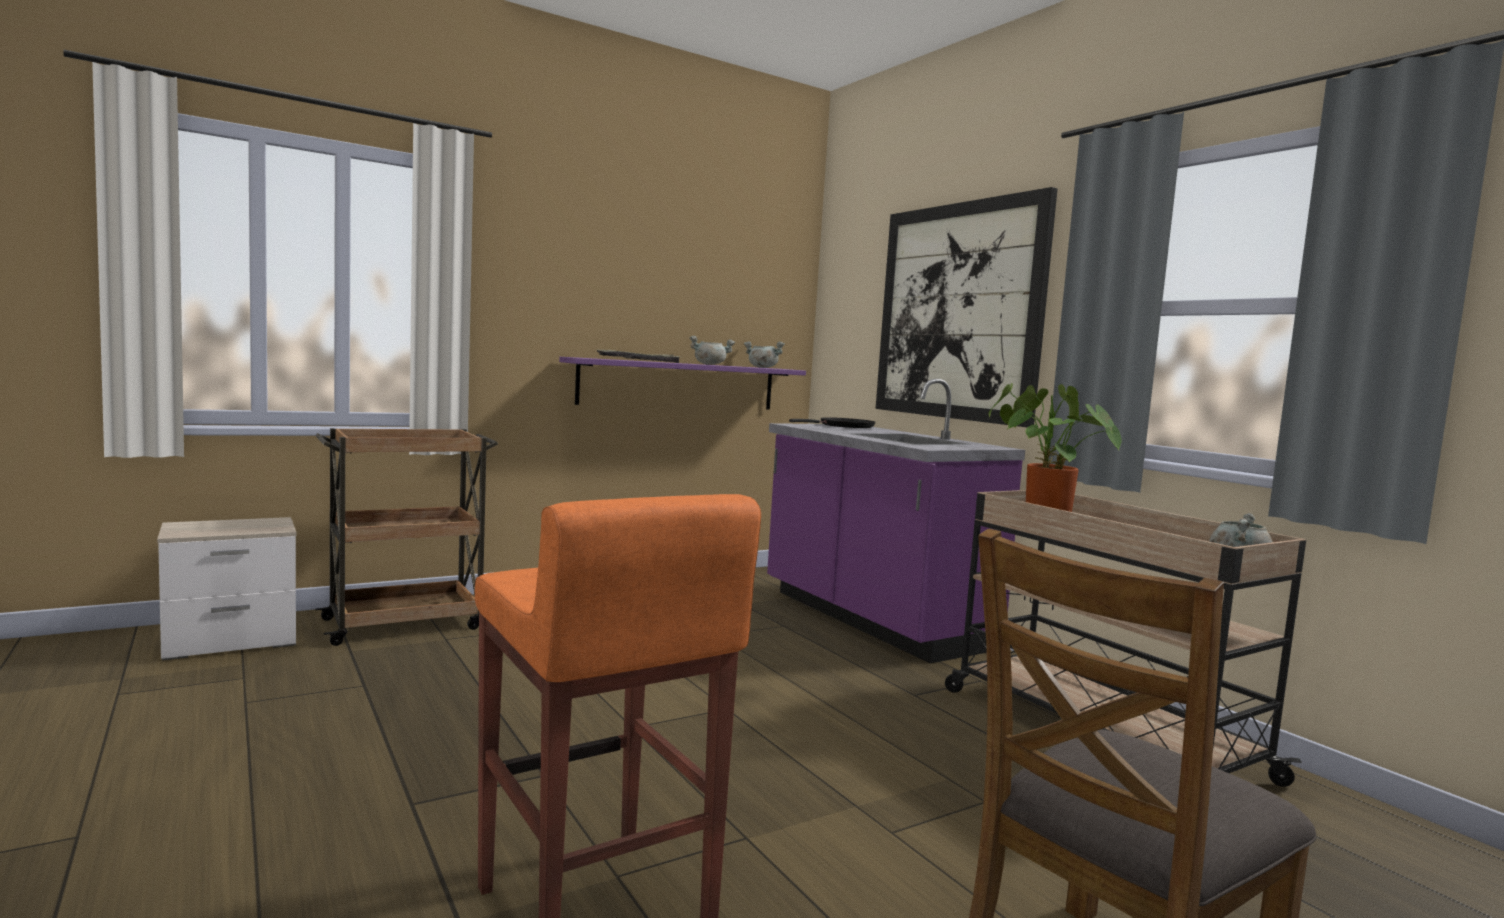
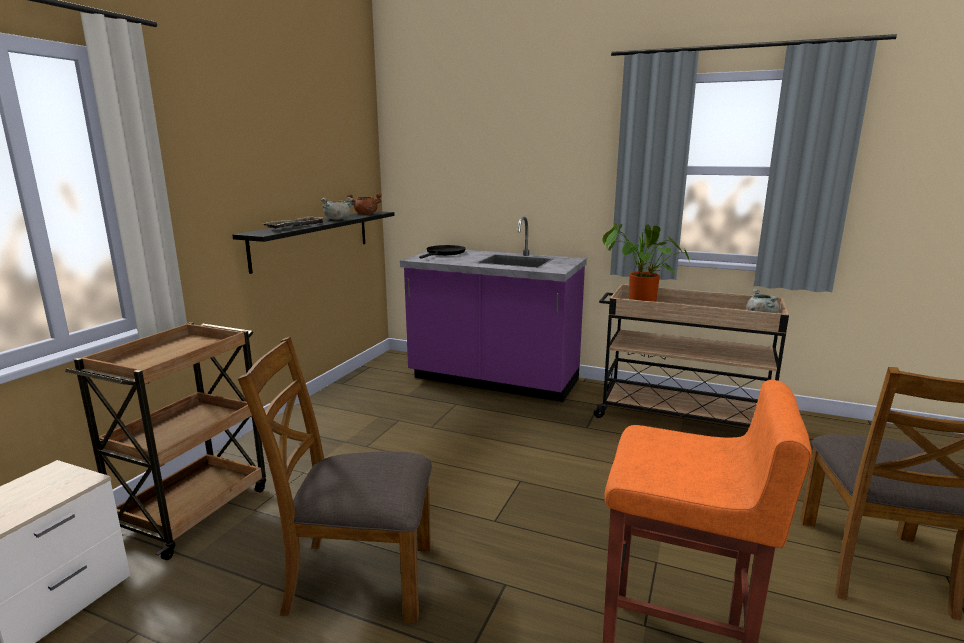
camera: 35 degrees left, 10 degrees up
(433, 713) = (358, 578): none -> brown chair
(679, 385) = (313, 238): purple shelf -> black shelf
(762, 367) = (365, 214): grey cooking pot -> brown cooking pot
(958, 311) = (523, 167): picture -> none

